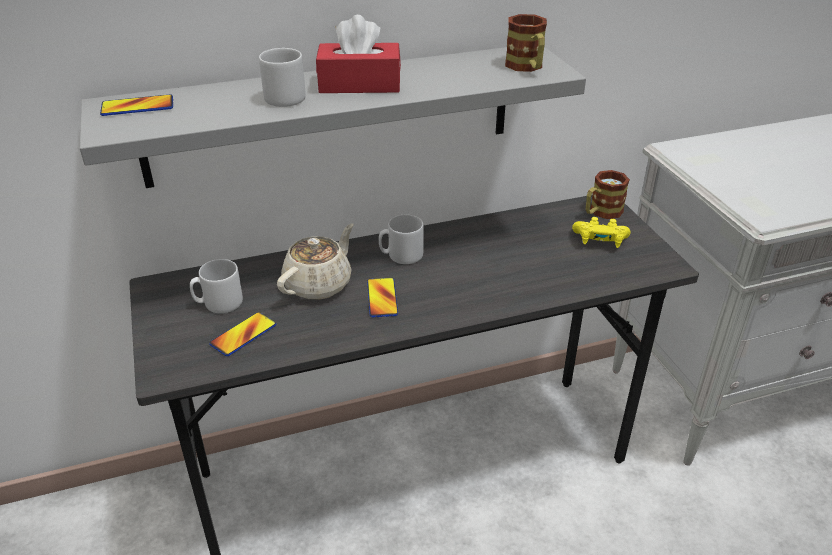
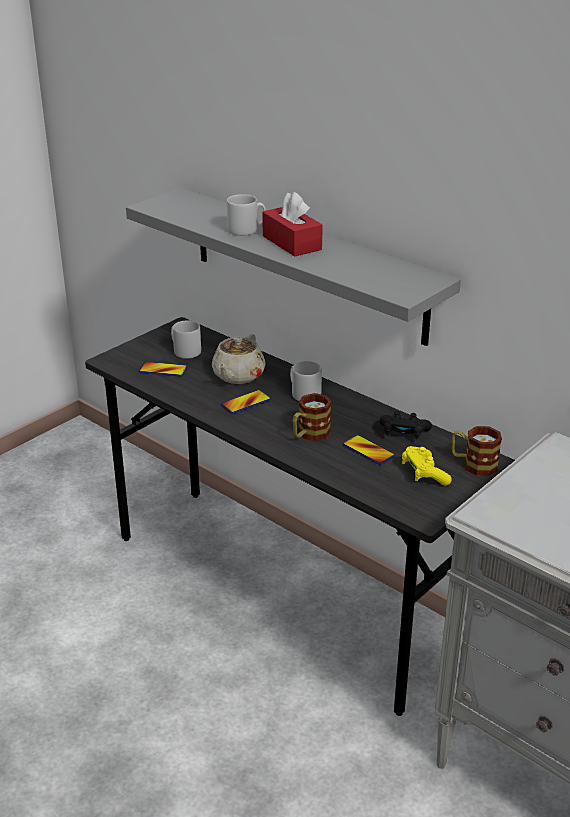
camera: 60 degrees right, 5 degrees down
(137, 107) = (186, 201): phone -> phone (368, 451)
(319, 284) = (238, 376): beige teapot -> beige teapot turned 105 degrees clockwise
(524, 227) = (403, 433): none -> black game controller
(527, 67) = (397, 284): mug -> mug (309, 435)

